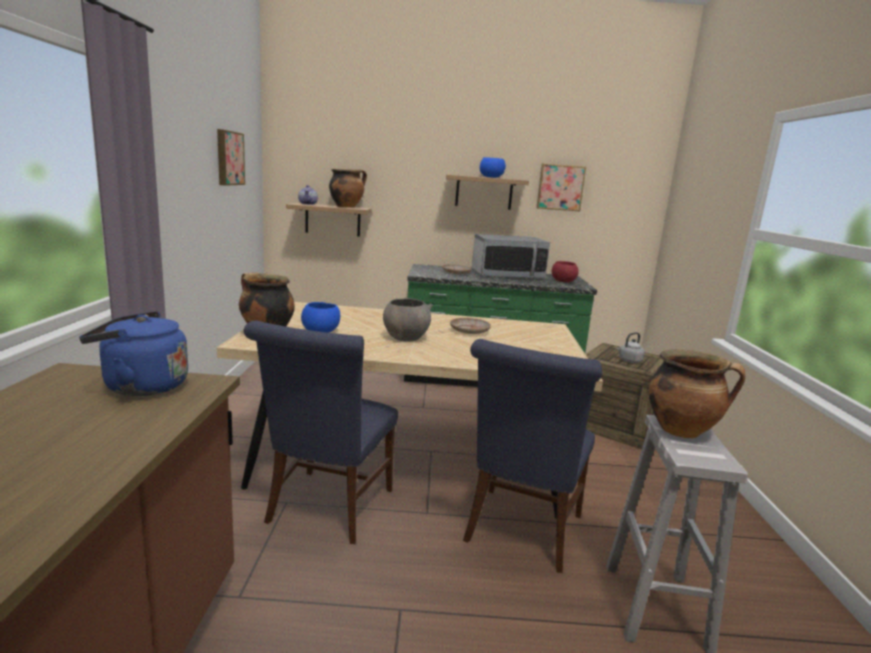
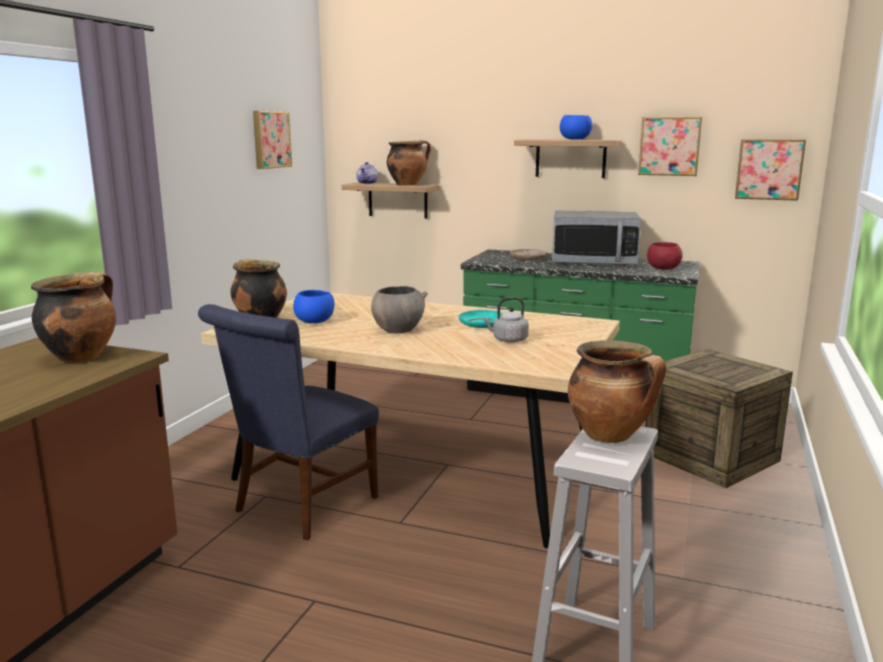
camera: 20 degrees right, 0 degrees up
(140, 386) = (81, 356): blue kettle -> cooking pot
(469, 331) = (482, 325): beige plate -> turquoise plate
(521, 532) = (492, 554): blue chair -> none
(629, 209) = (769, 169): none -> picture
(629, 361) = (718, 371): grey kettle -> grey kettle (508, 340)

